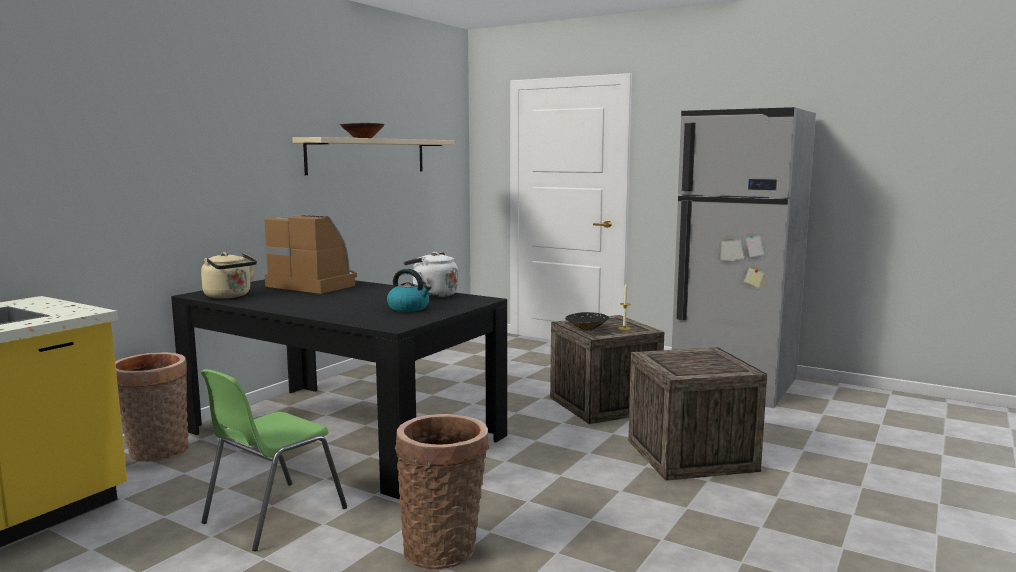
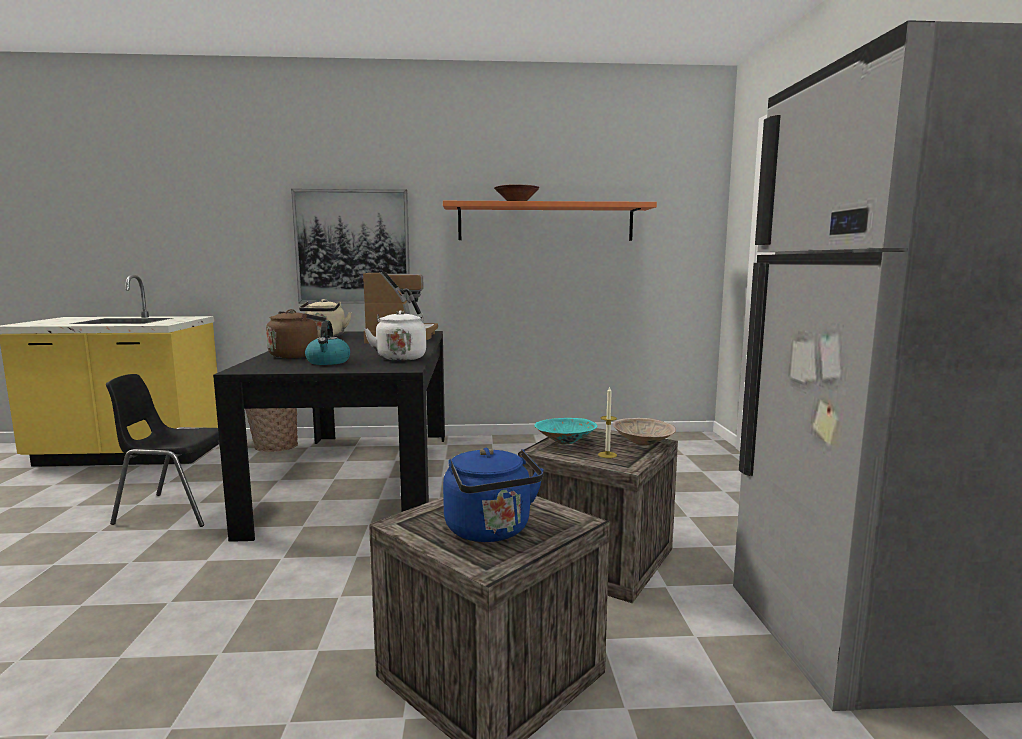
camera: 55 degrees right, 0 degrees up
(208, 187) = (353, 247): none -> picture
(272, 516) = (178, 509): green chair -> black chair
(346, 311) = (296, 355): none -> brown kettle
(368, 156) = (546, 222): beige shelf -> orange shelf
(444, 548) = (125, 591): basket -> none
(586, 329) = (564, 442): black bowl -> turquoise bowl
(615, 320) = (643, 444): none -> beige bowl
(707, 363) = (491, 531): none -> blue kettle

